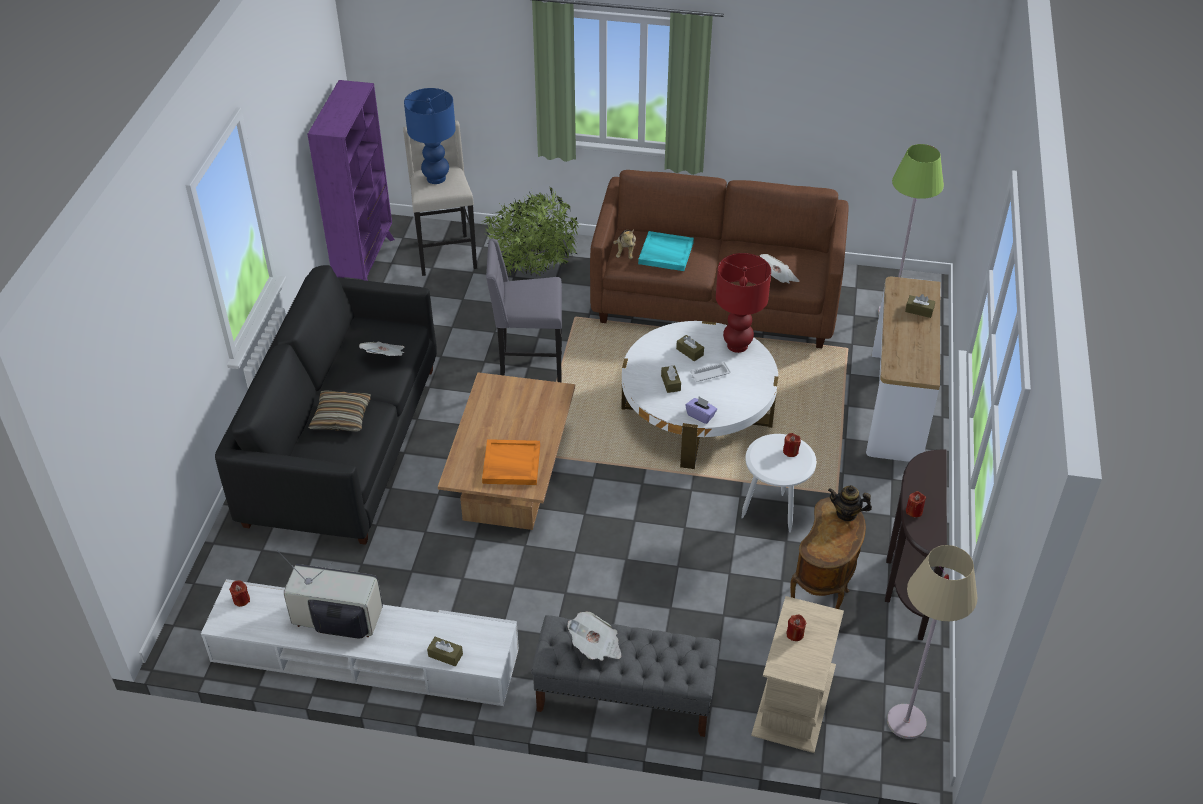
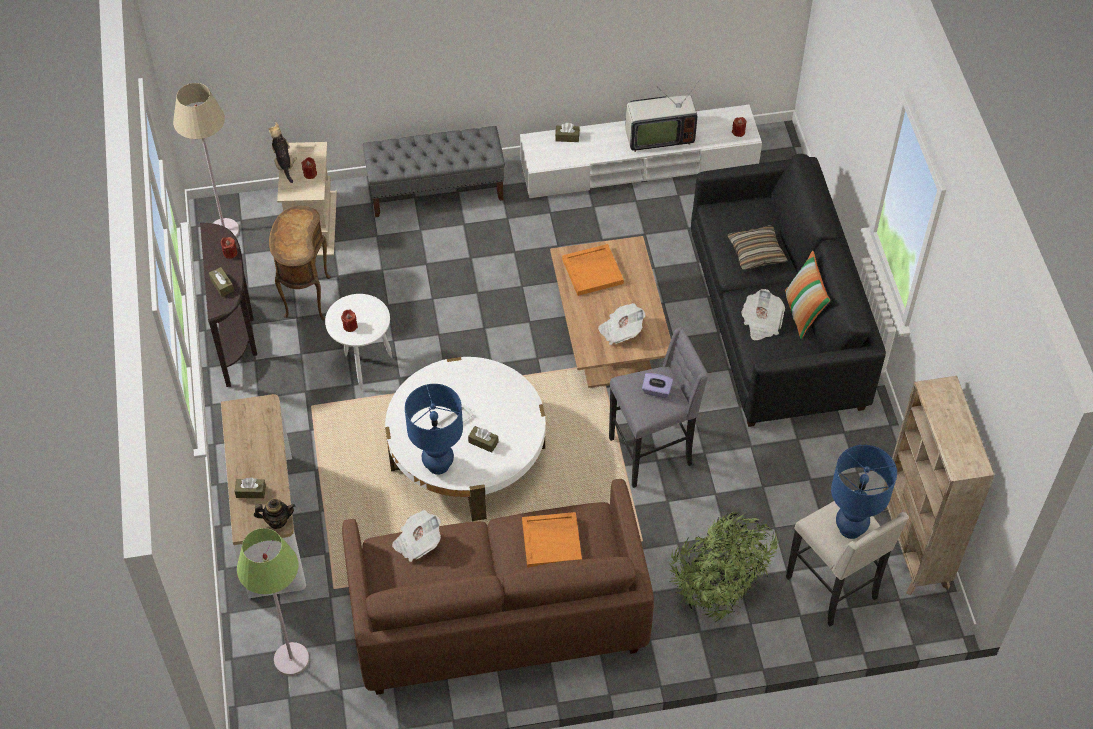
camera: 160 degrees right, 10 degrees up
(340, 356) = (803, 313): none -> pillow
(365, 262) = (913, 547): purple bookcase -> beige bookcase
(596, 646) = (456, 148): newspaper -> newspaper (621, 331)
(625, 251) = (597, 534): plush toy -> plush toy (284, 163)
(665, 253) = (552, 541): turquoise tray -> orange tray
(670, 383) = (488, 399): brown tissue box -> brown tissue box (222, 285)
(700, 415) = (447, 371): purple tissue box -> purple tissue box (656, 391)
(737, 345) = (438, 465): red table lamp -> blue table lamp
(846, 514) = (286, 251): teapot -> teapot (277, 520)

